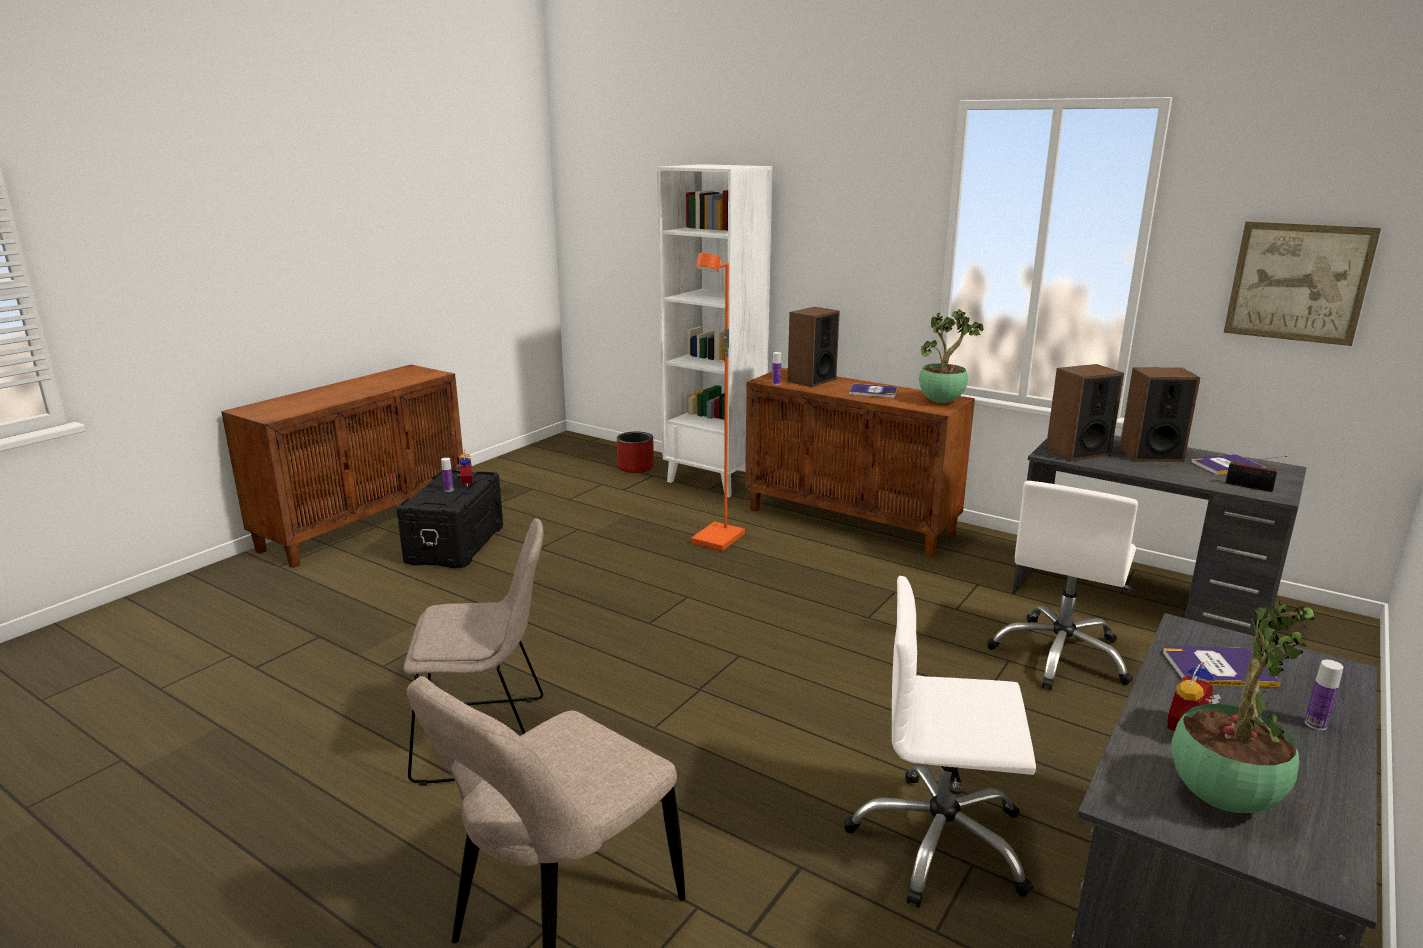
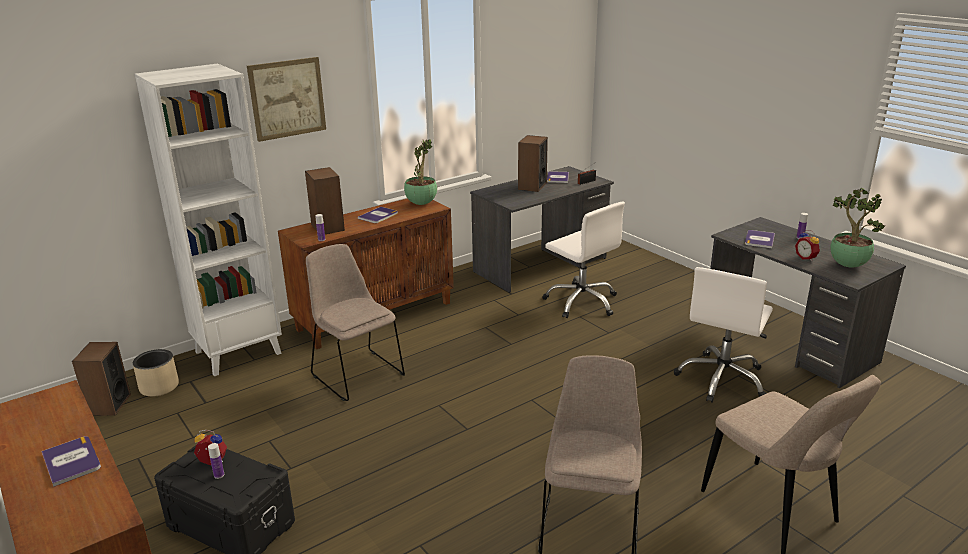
camera: 70 degrees left, 5 degrees up
(343, 394) = (71, 461): none -> book
(636, 467) = (159, 387): red planter -> beige planter
(719, 540) = (356, 373): orange floor lamp -> beige chair
(1077, 452) = (516, 199): speaker -> speaker (109, 405)
(1298, 282) = (541, 76): picture -> picture (287, 98)

